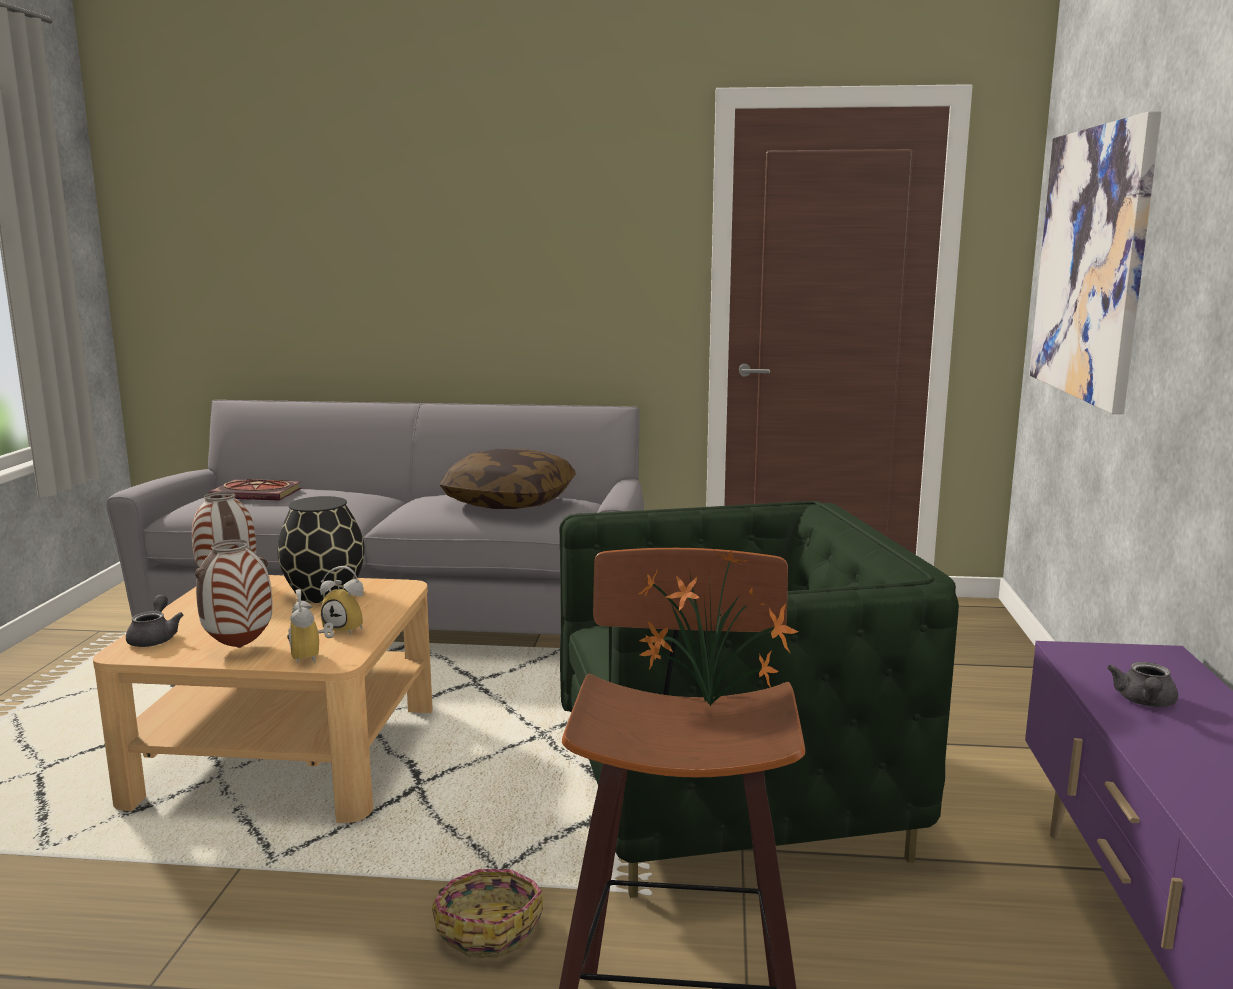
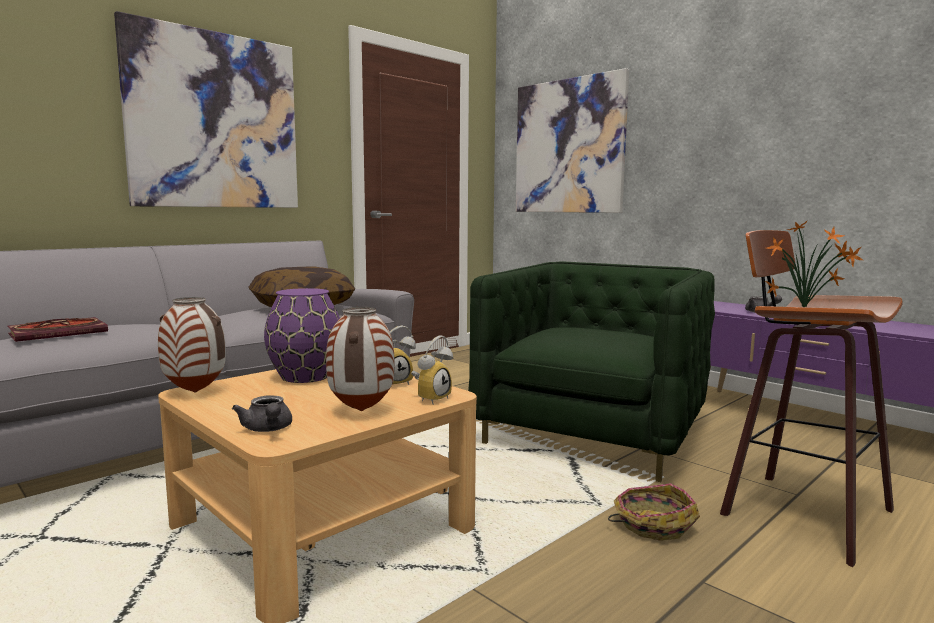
camera: 50 degrees left, 5 degrees down
(155, 638) = (268, 429): grey teapot -> grey teapot turned 150 degrees counterclockwise
(312, 657) = (431, 398): alarm clock -> alarm clock turned 75 degrees counterclockwise
(324, 593) = (304, 376): black vase -> purple vase
(510, 253) = (215, 121): none -> picture

